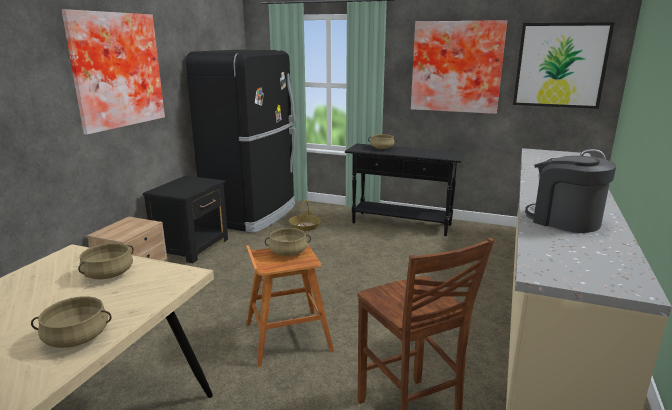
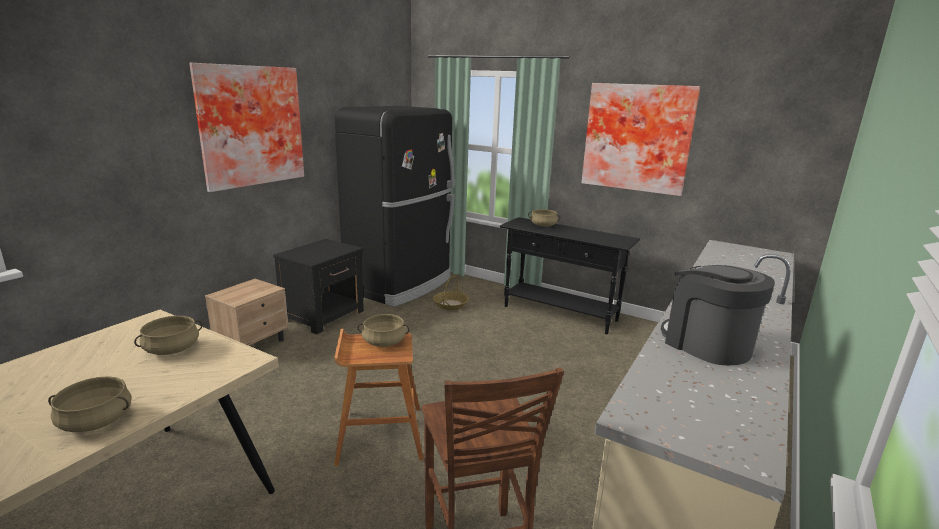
camera: 10 degrees right, 0 degrees up
(560, 65) = (764, 143): picture -> none

